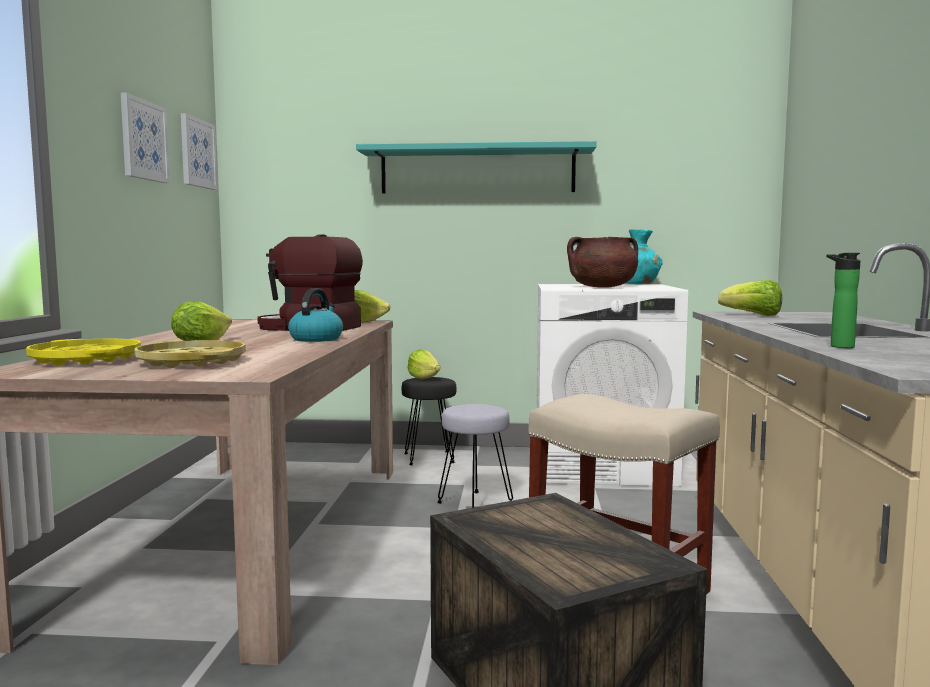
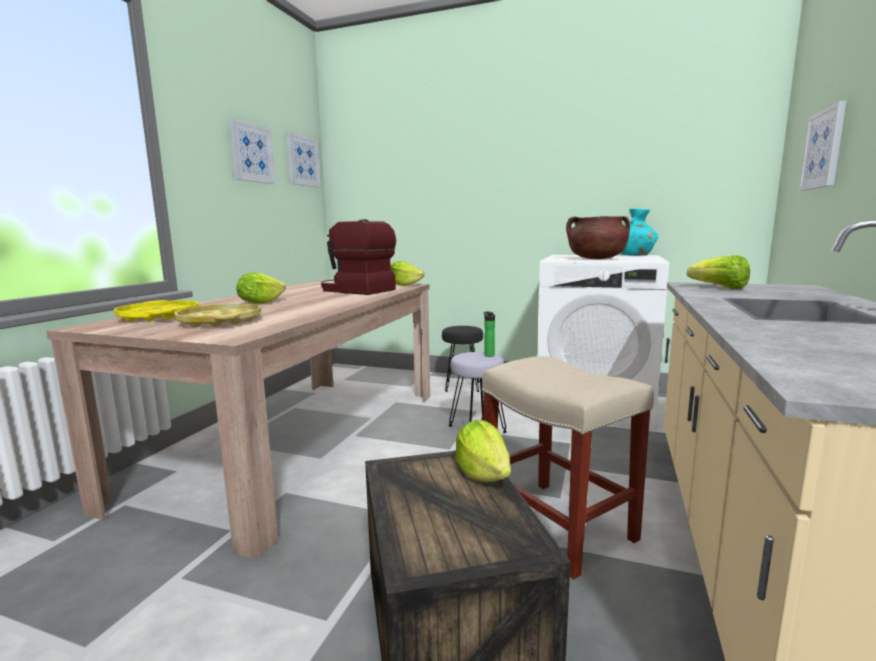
camera: 15 degrees right, 5 degrees up
(316, 339) = (344, 301): kettle -> none
(424, 378) = (459, 327): lettuce -> lettuce (483, 474)
(477, 171) = (506, 164): turquoise shelf -> none
(831, 172) = (823, 149): none -> picture
(838, 346) = (764, 335): bottle -> bottle (488, 355)

